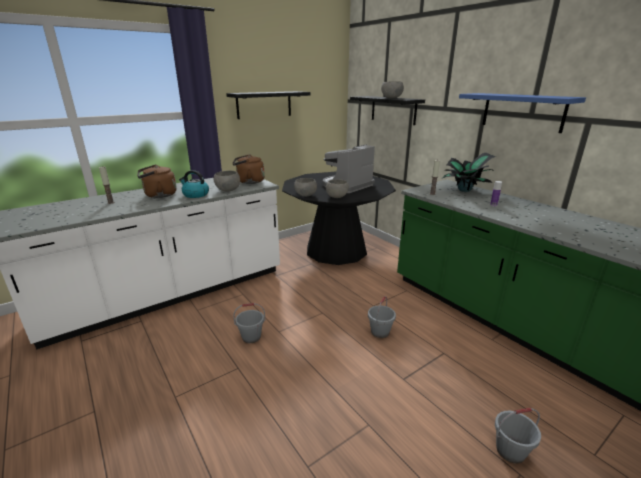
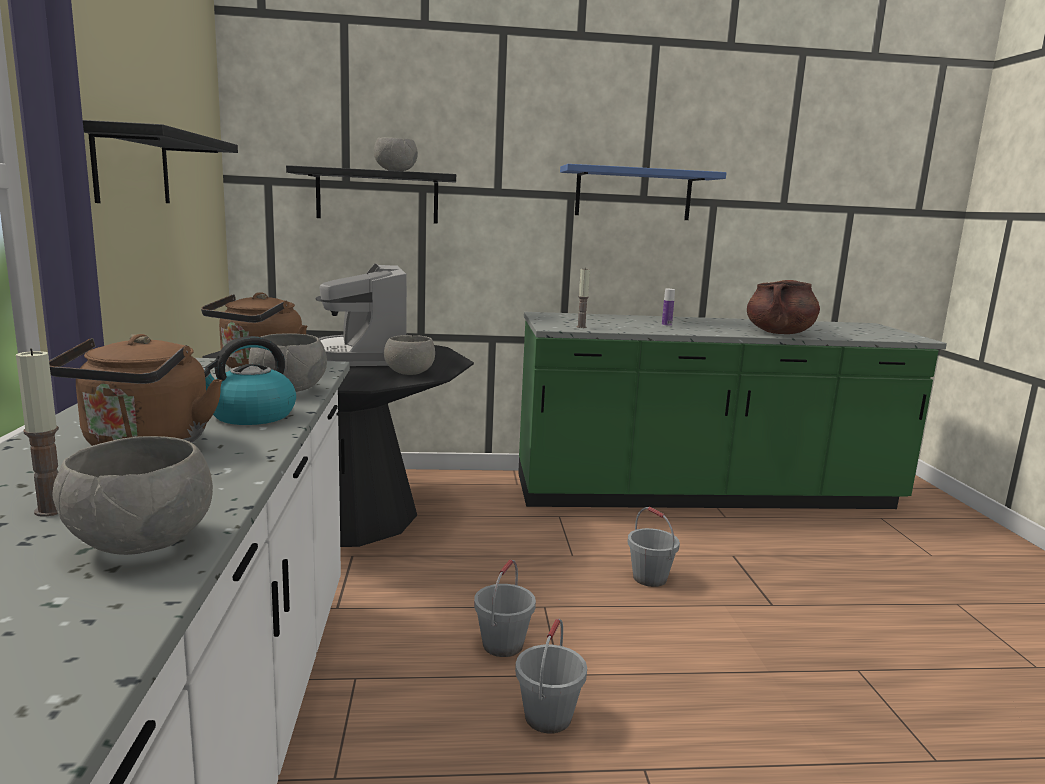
camera: 60 degrees left, 10 degrees down
(306, 195) = (351, 384): grey bowl -> grey bowl (143, 544)
(464, 190) = (590, 318): potted plant -> none
(510, 451) = (922, 593): grey bucket -> grey bucket (503, 645)
(561, 231) = (779, 333): none -> brown cooking pot

